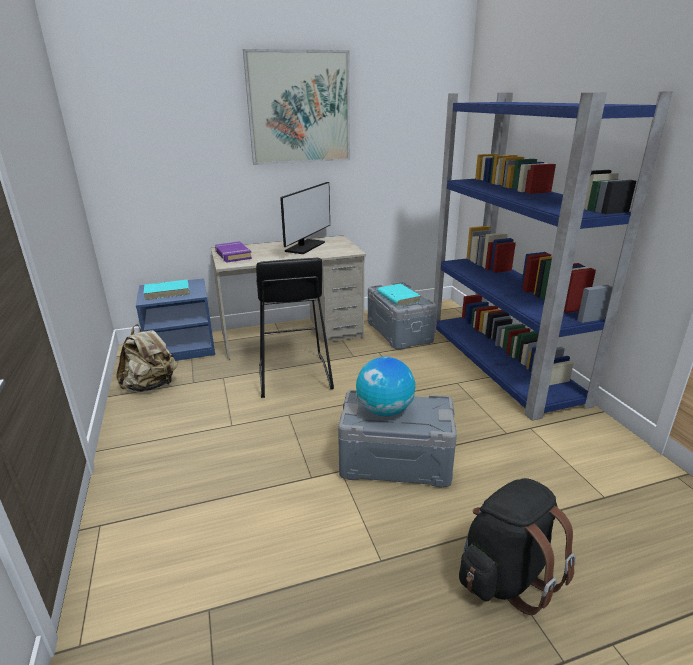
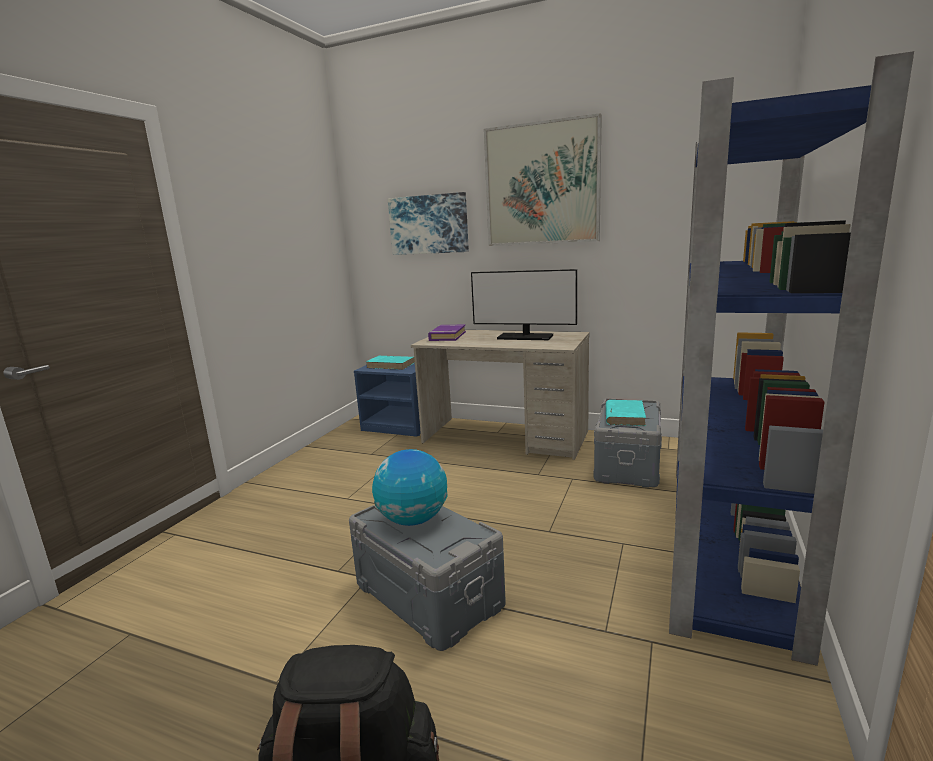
camera: 40 degrees right, 10 degrees down
(151, 385) = (341, 447): beige backpack -> none
(184, 143) = (429, 224): none -> picture
(293, 376) = (453, 475): black stool -> none
(305, 247) = (525, 337): monitor -> monitor turned 45 degrees clockwise

